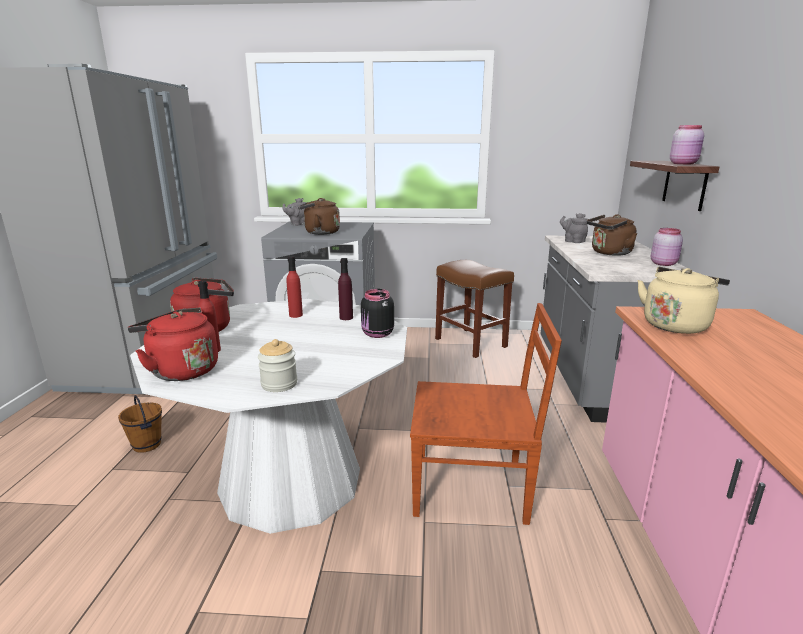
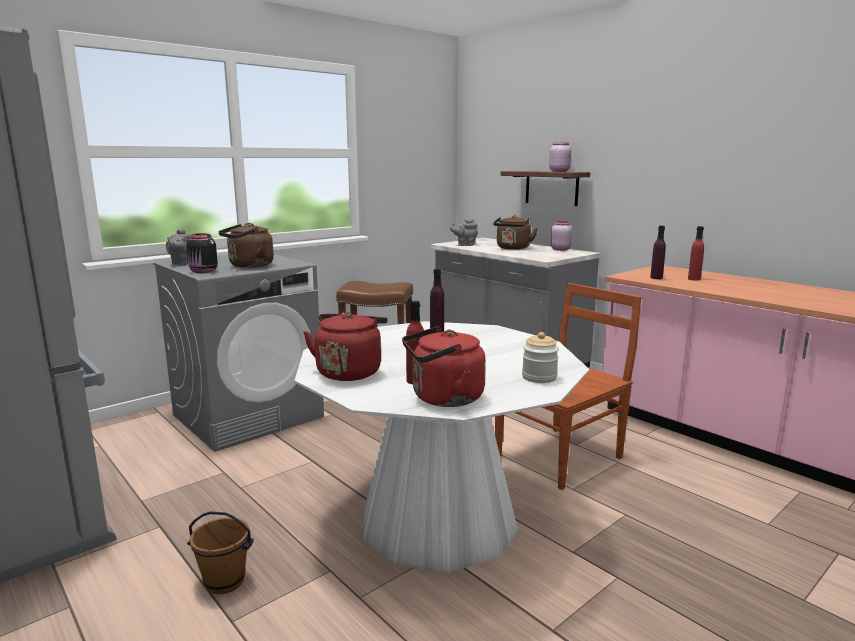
camera: 45 degrees left, 5 degrees down
(296, 315) = (390, 341): red bottle -> red bottle (694, 279)
(377, 334) = (494, 334): black jar -> black jar (203, 272)
(676, 325) = (656, 278): beige kettle -> purple bottle

